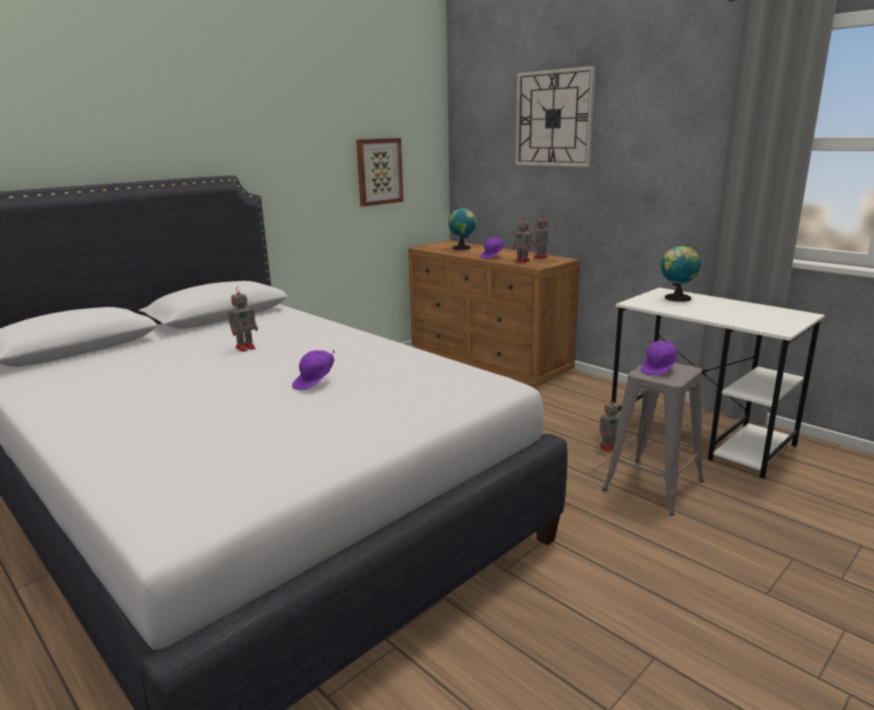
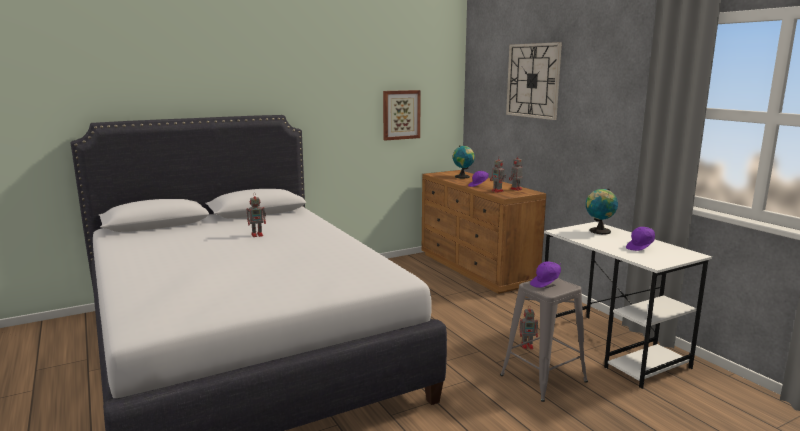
camera: 15 degrees right, 5 degrees down
(316, 382) = (282, 262): purple cap -> purple cap (641, 247)

